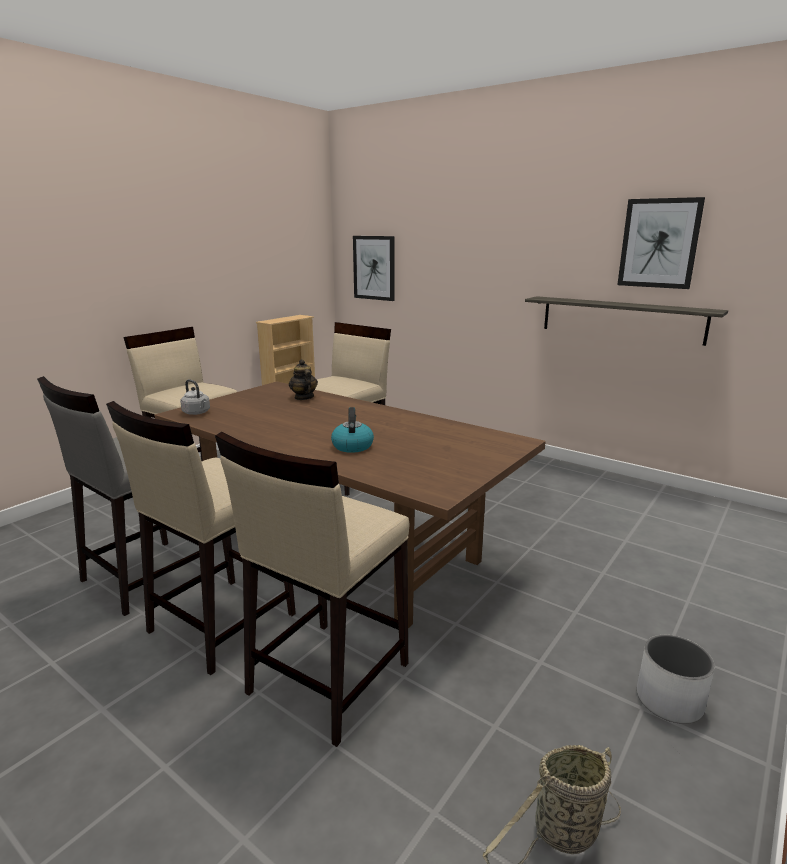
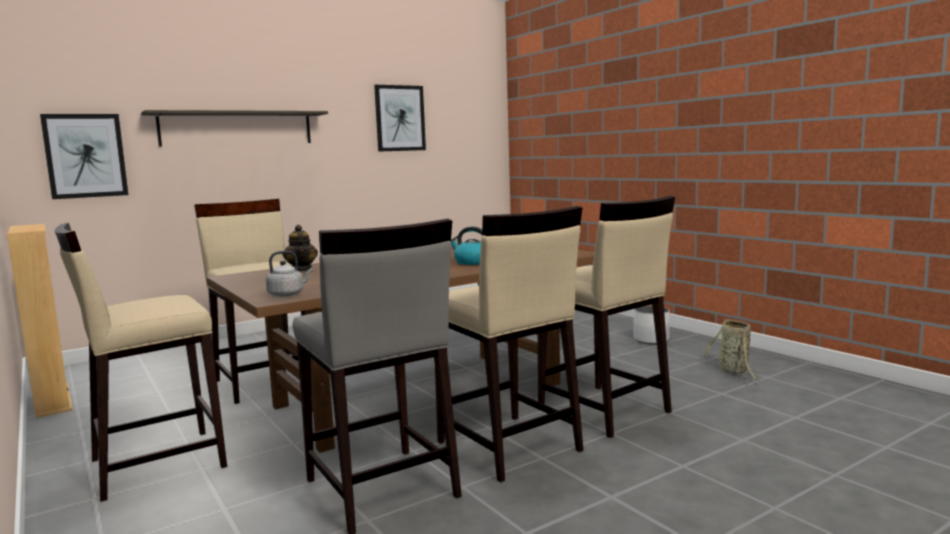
camera: 70 degrees left, 10 degrees down
(303, 397) = (301, 270): teapot -> teapot turned 105 degrees counterclockwise
(621, 319) = (385, 179): shelf -> shelf (237, 128)

